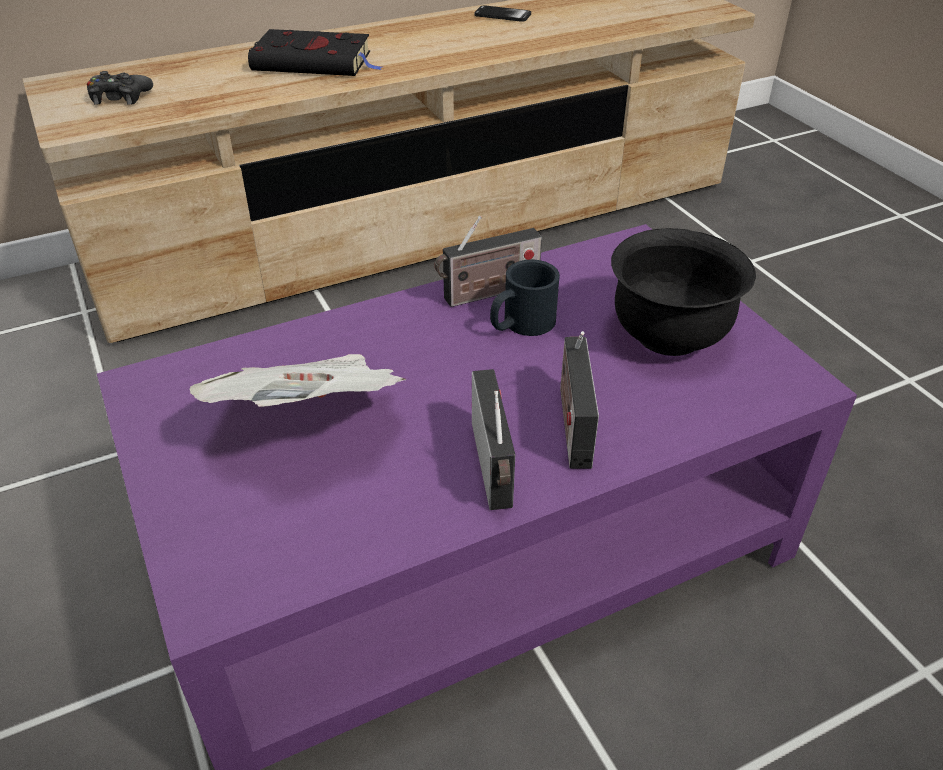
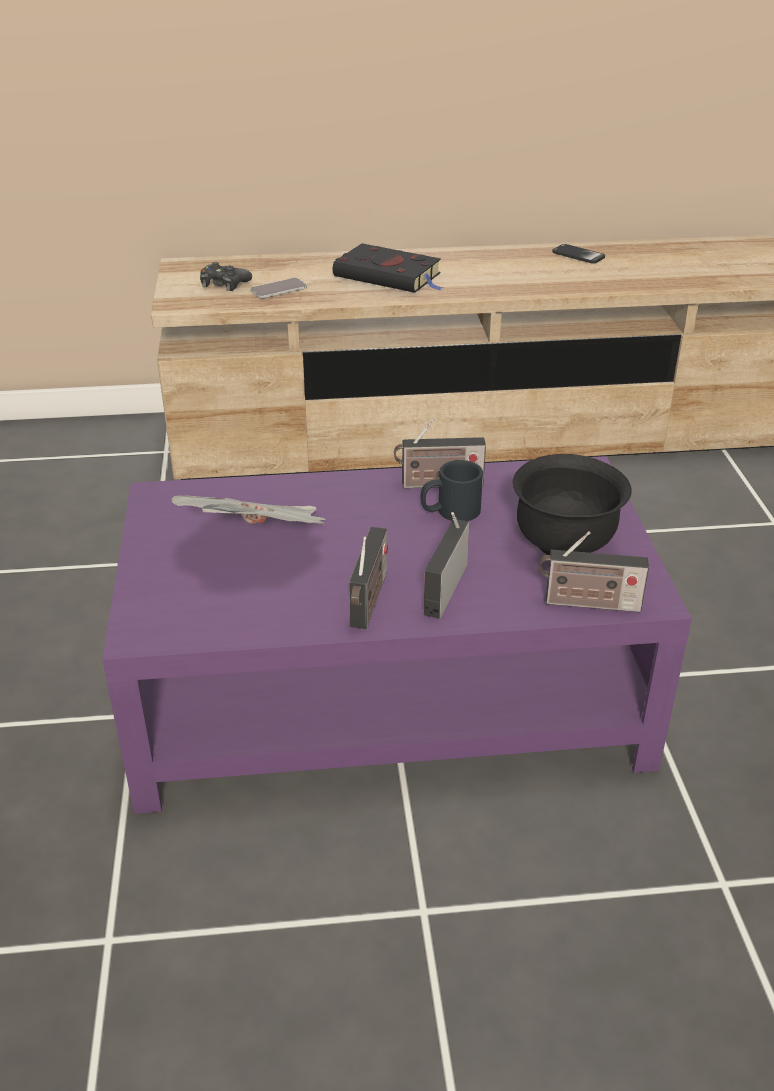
camera: 20 degrees right, 5 degrees down
(192, 94) = (278, 289): none -> phone
(741, 404) = (587, 603): none -> radio

